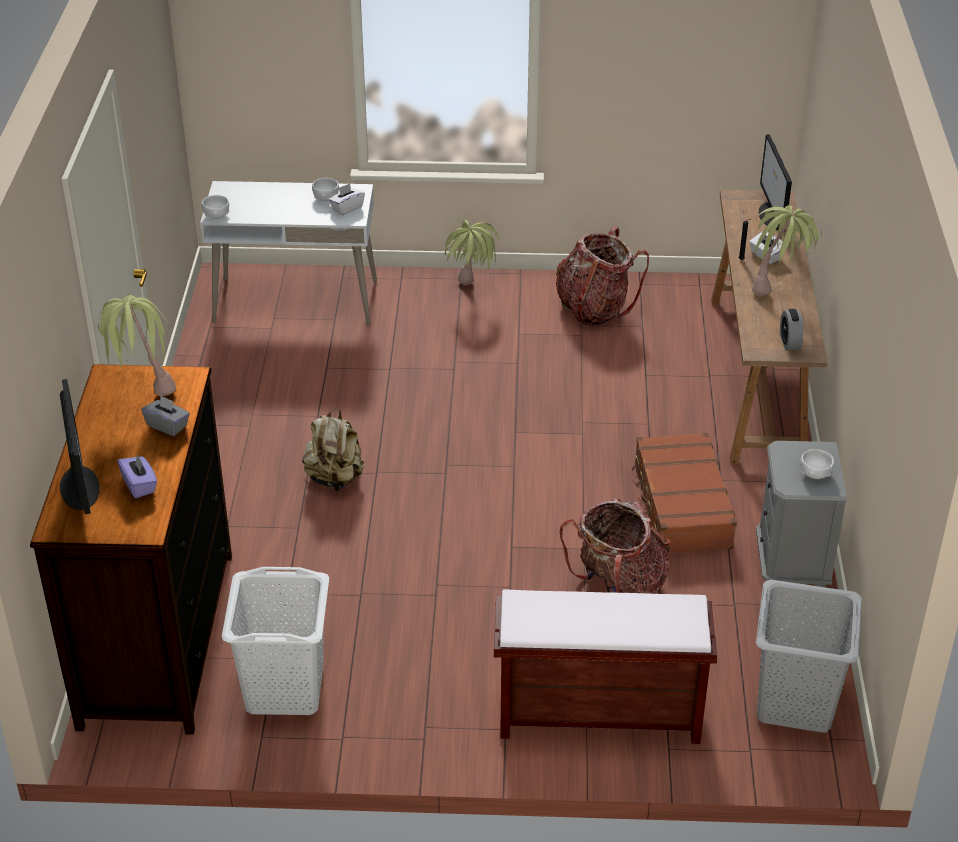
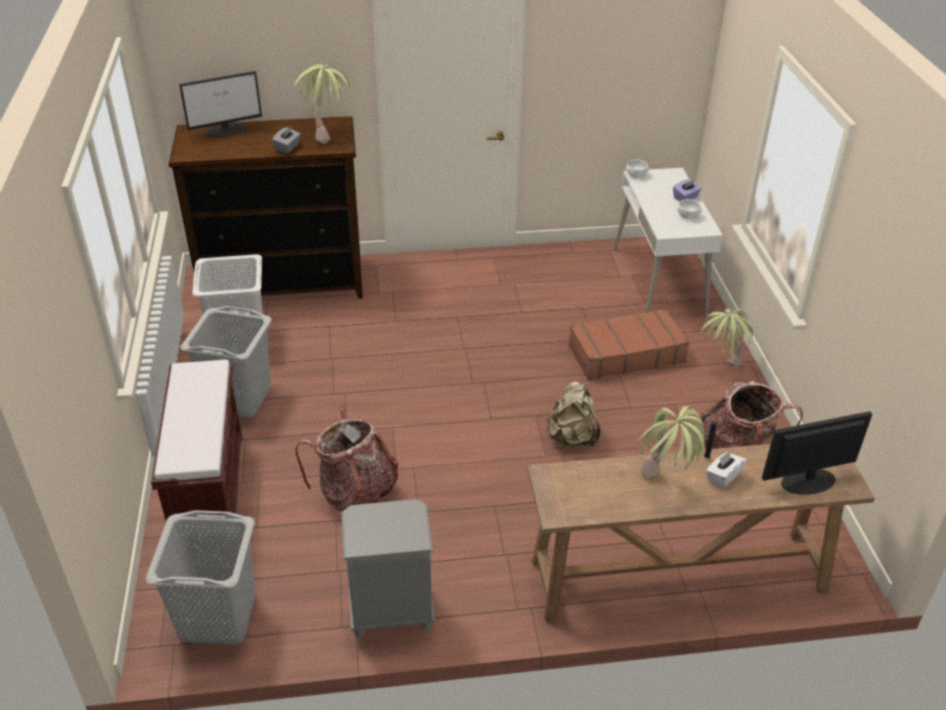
camera: 80 degrees right, 0 degrees up
(139, 485) = (227, 147): purple tissue box -> purple tissue box (685, 198)
(335, 478) = (452, 330): beige backpack -> beige backpack (572, 437)
(347, 208) = (678, 227): white tissue box -> none
(422, 687) = (239, 398): none -> grey laundry basket
(681, 506) = (463, 527): brown suitcase -> brown suitcase (625, 354)
(789, 342) = (568, 498): alarm clock -> none
(815, 474) = (376, 533): white bowl -> none

